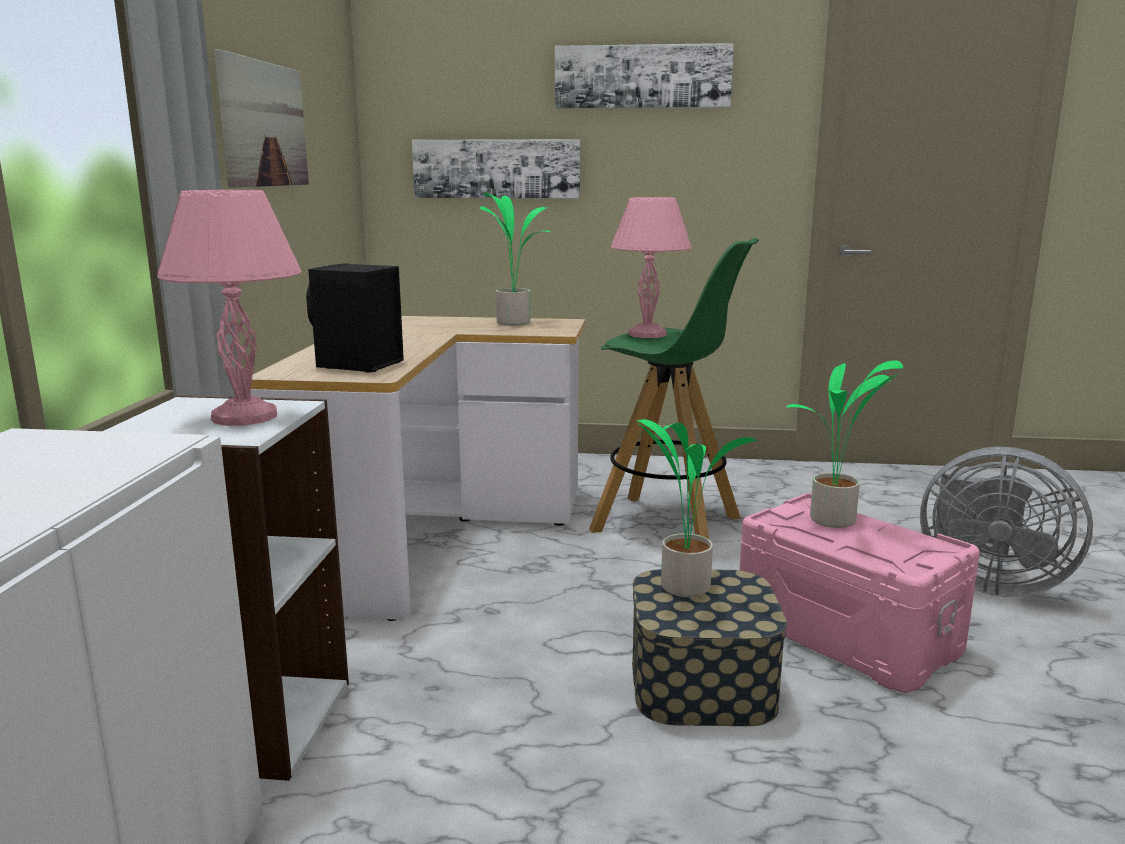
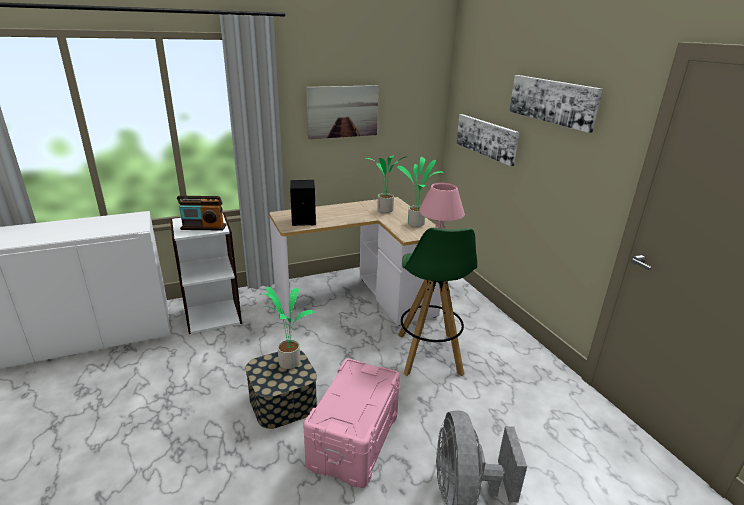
camera: 60 degrees right, 10 degrees up
(246, 416) = (203, 227): pink table lamp -> radio
(834, 522) = (367, 387): potted plant -> potted plant (384, 210)

